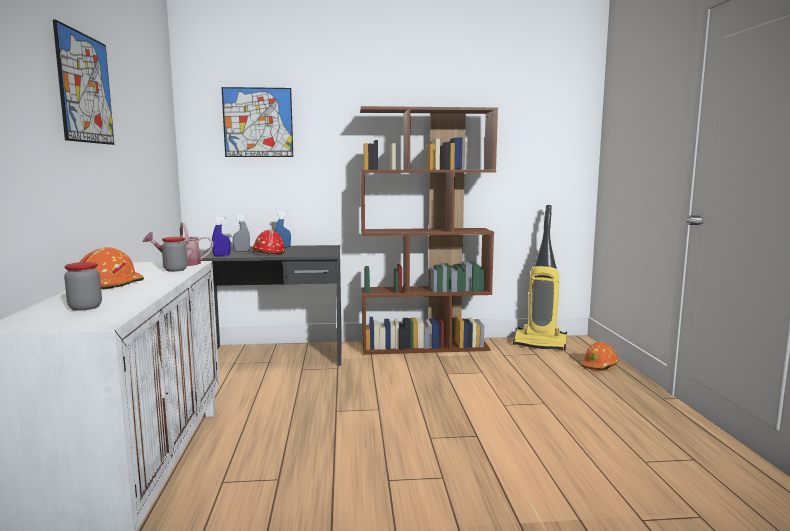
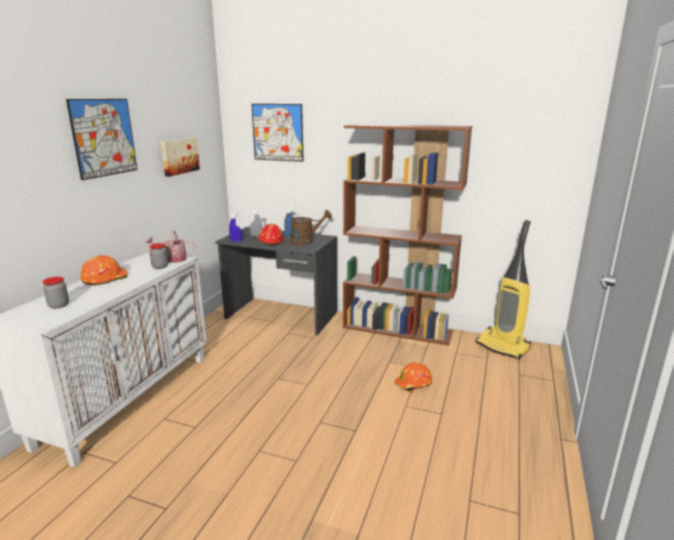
camera: 25 degrees right, 10 degrees up
(145, 140) = (179, 156): none -> picture
(311, 250) = (306, 241): none -> brown watering can
(600, 365) = (536, 385): orange hard hat -> orange hard hat (413, 384)

